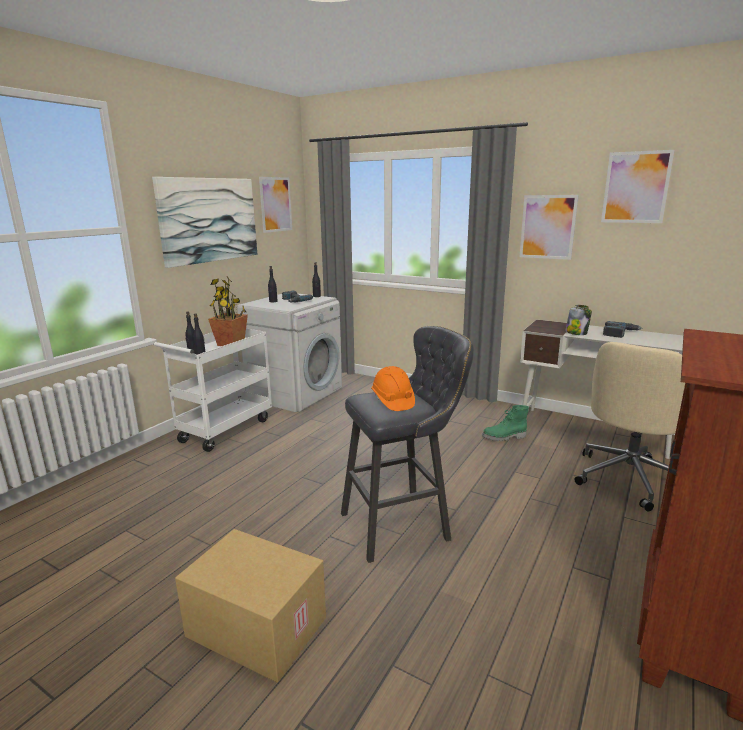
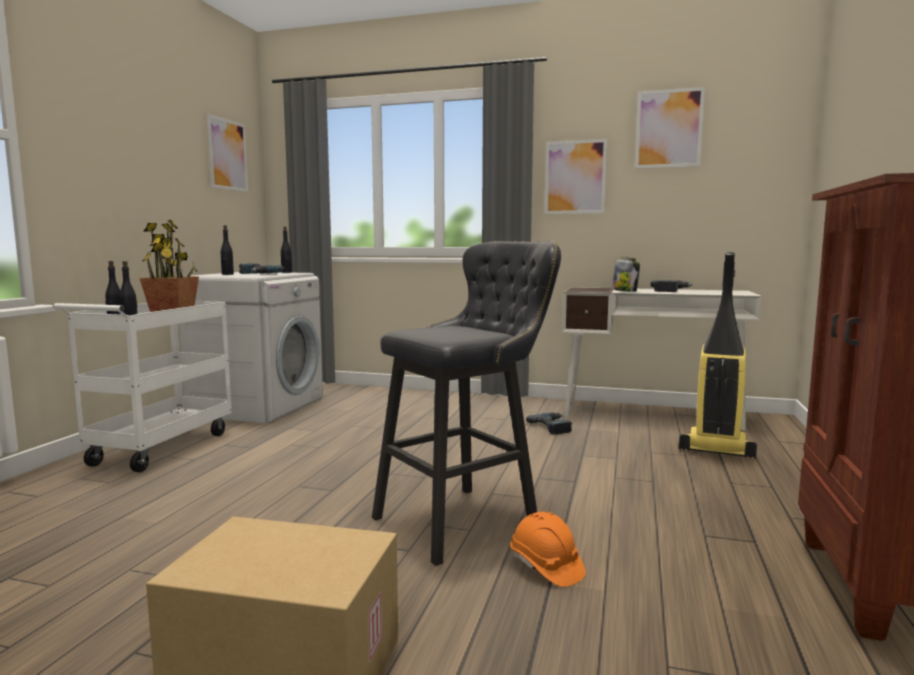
camera: 15 degrees left, 10 degrees down
(209, 220) = (139, 153): picture -> none
(392, 401) = (451, 330): orange hard hat -> orange hard hat (545, 567)
(504, 437) = (553, 427): green boot -> power drill
(628, 479) = (715, 451): beige office chair -> vacuum cleaner

